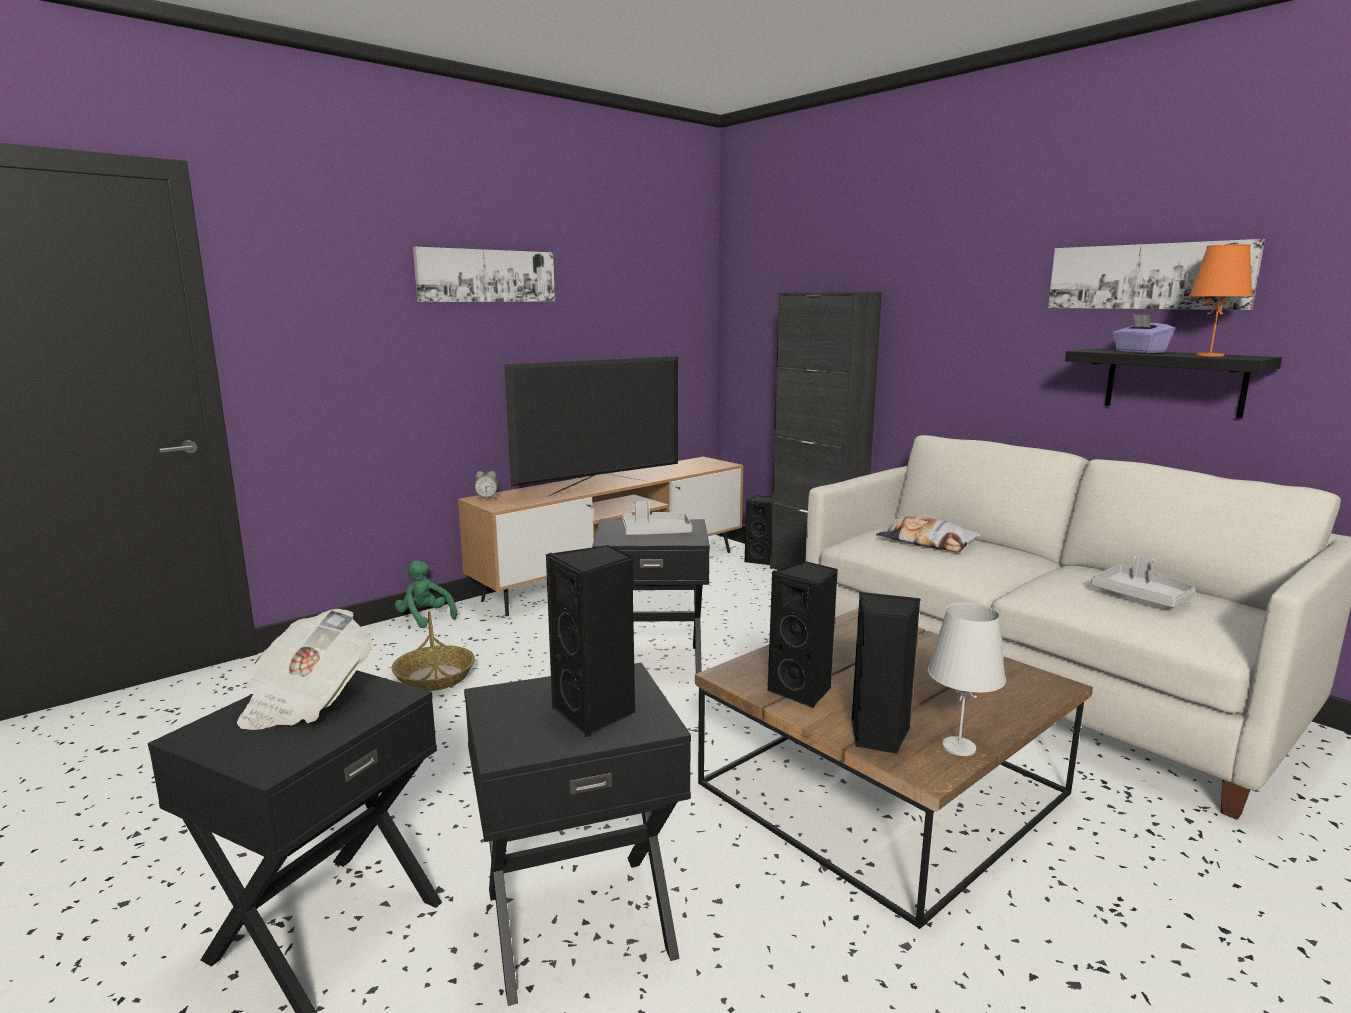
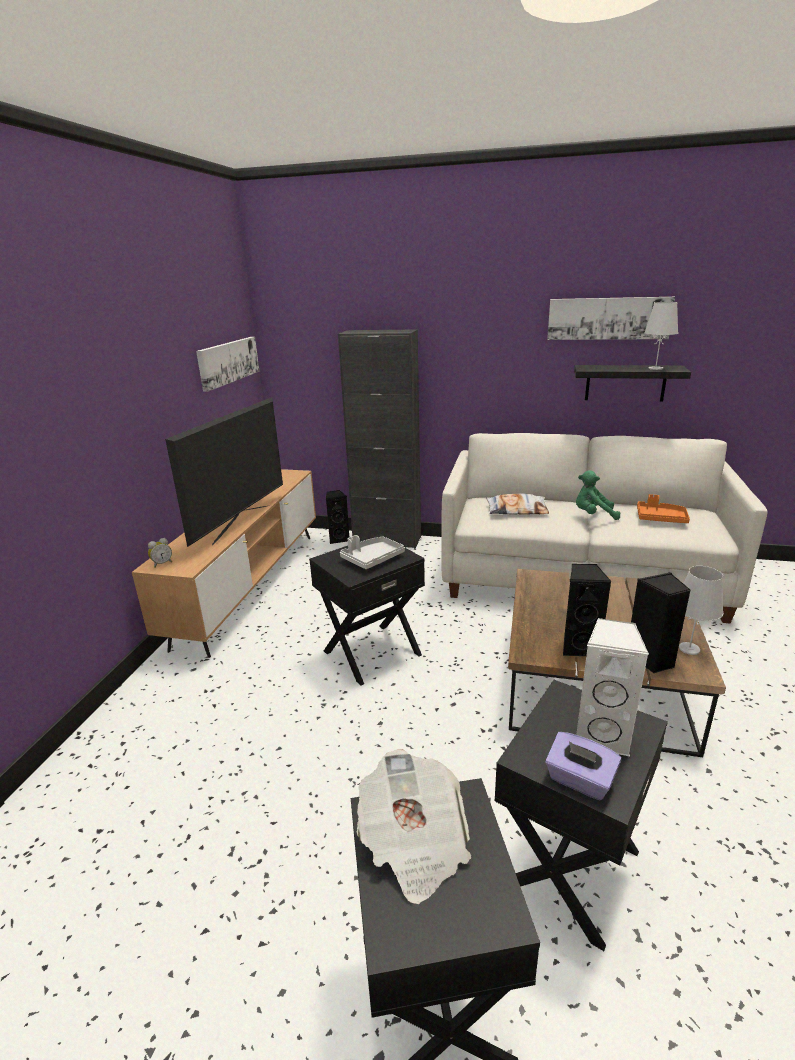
camera: 35 degrees left, 10 degrees up
(425, 618) = (136, 689): green plush toy -> green plush toy (593, 515)
(434, 677) = (223, 741): basket -> none
(486, 276) = (108, 350): picture -> picture (228, 362)
(596, 713) = (602, 735): black speaker -> white speaker
(1139, 352) = (614, 368): purple tissue box -> purple tissue box (579, 780)
(1142, 597) = (660, 518): grey tray -> orange tray
(1209, 355) = (655, 368): orange table lamp -> white table lamp

